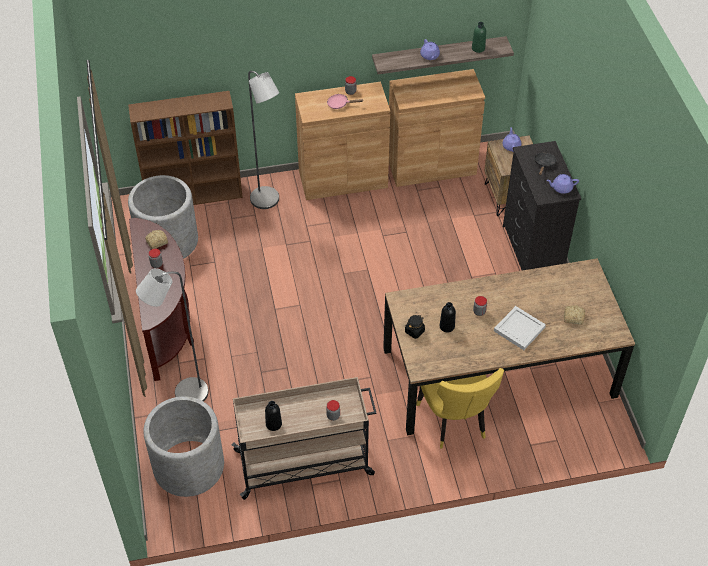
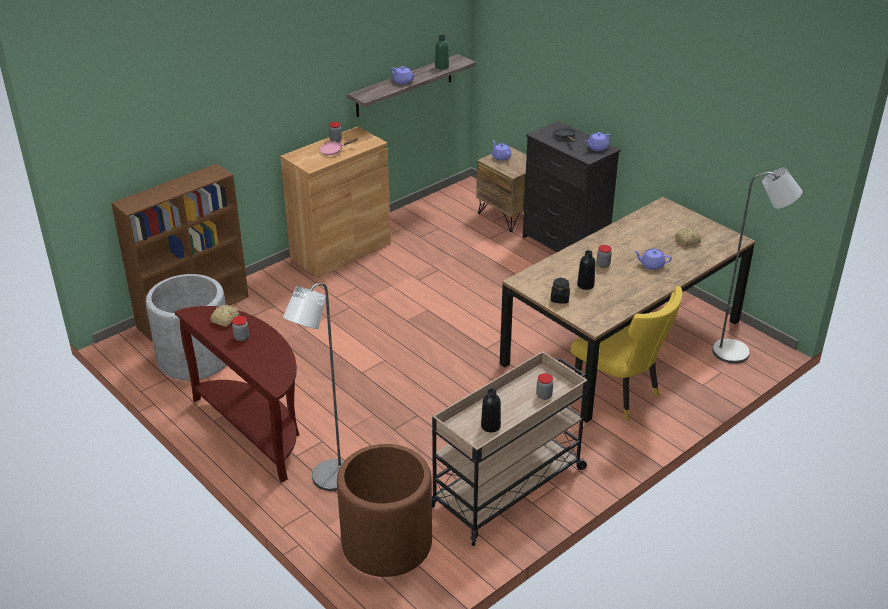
camera: 30 degrees left, 15 degrees down
(188, 466) = (386, 543): grey planter -> brown planter
(268, 201) = (279, 291): grey floor lamp -> grey floor lamp (738, 353)
(431, 166) = (417, 216): brown cabinet -> none
(519, 330) = (651, 265): white tray -> purple teapot

